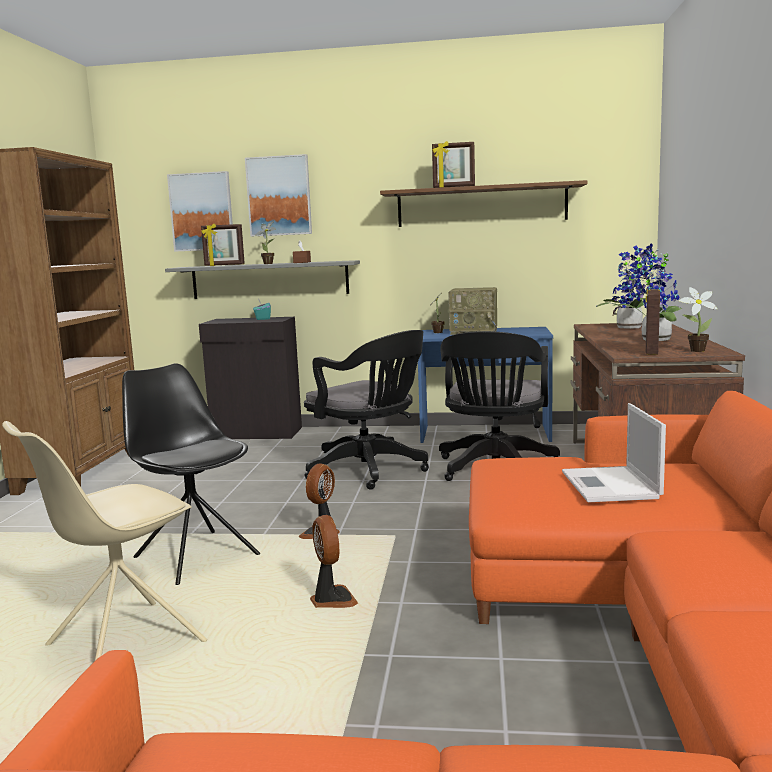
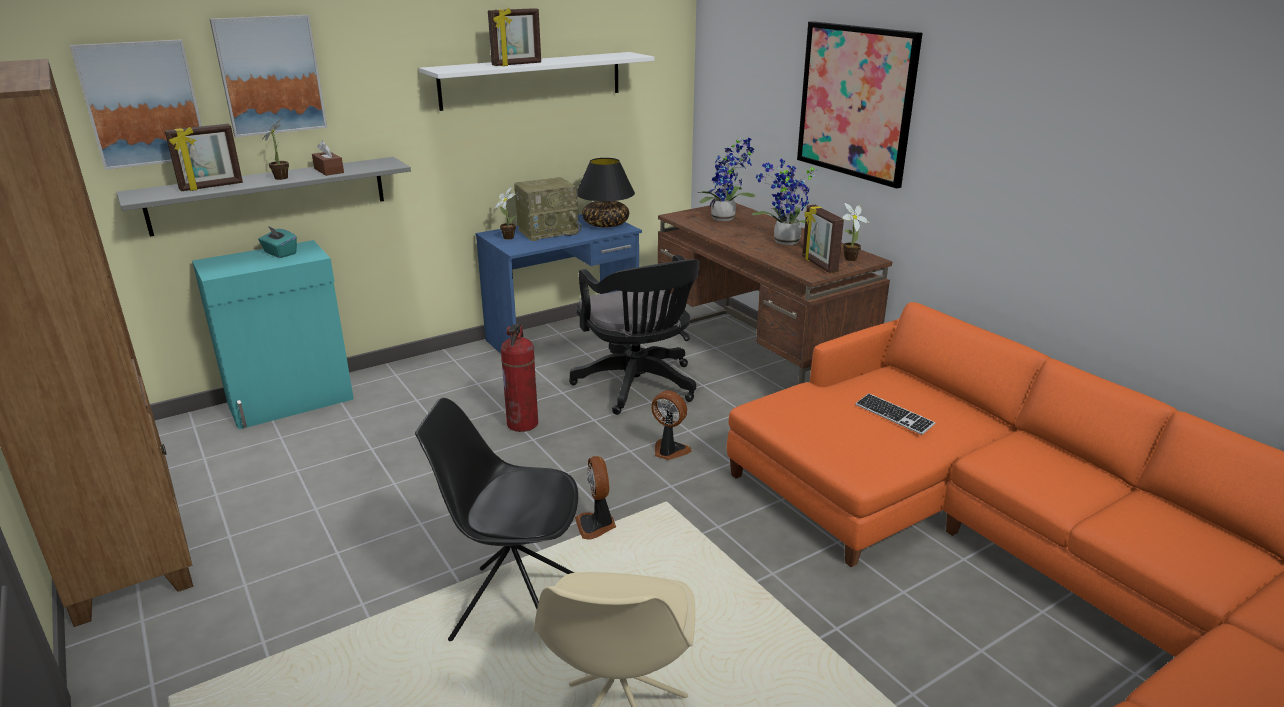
camera: 40 degrees left, 15 degrees up
(257, 433) = (292, 402): black cabinet -> turquoise cabinet
(332, 600) = (719, 597): fan -> fan (669, 451)
(370, 471) = (522, 424): black office chair -> fire extinguisher
(481, 205) = (532, 80): brown shelf -> white shelf
(530, 331) = (606, 224): none -> black table lamp
(611, 486) = (893, 415): laptop -> keyboard
(729, 187) = (855, 102): none -> picture

